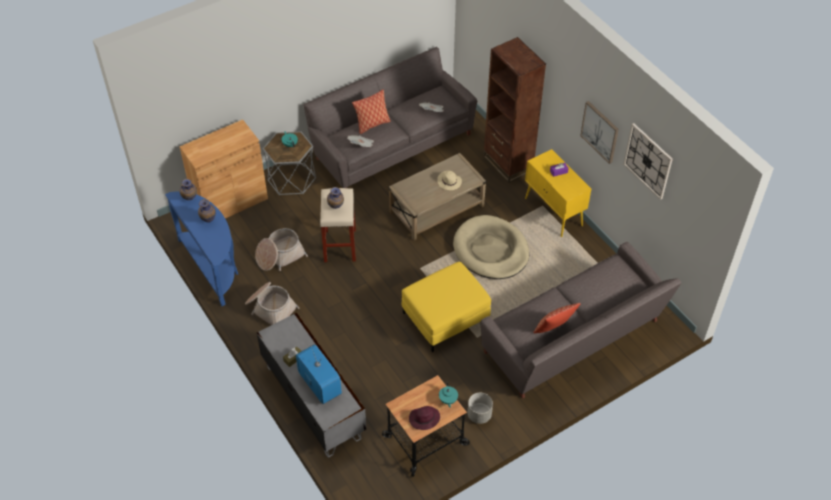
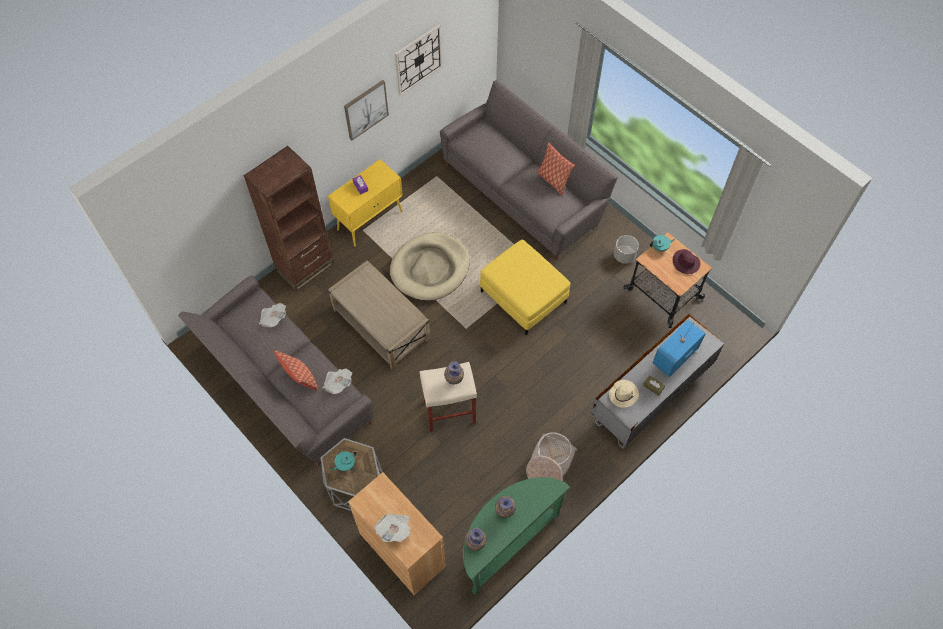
camera: 100 degrees left, 10 degrees up
(211, 142) = (395, 529): none -> newspaper
(212, 267) = (506, 542): blue console table -> green console table
(280, 256) = (475, 471): basket -> none
(449, 182) = (374, 293): beige hat -> beige hat (623, 394)

